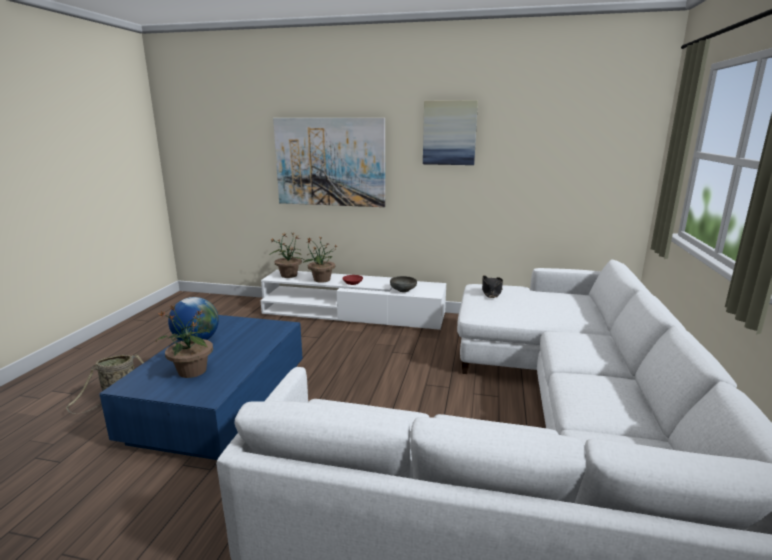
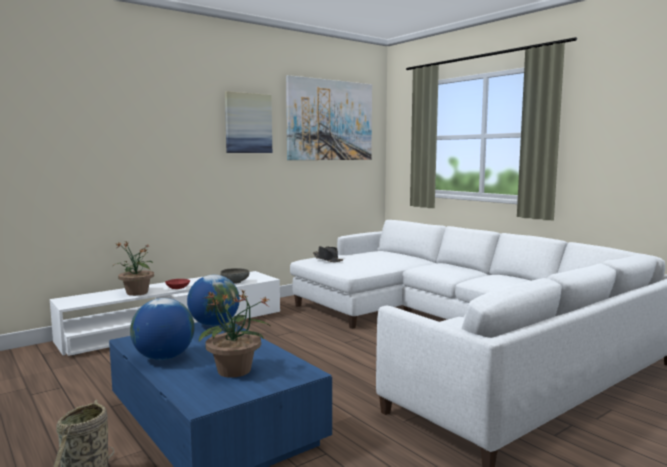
camera: 50 degrees left, 10 degrees down
(278, 327) = (214, 324): none -> globe
(288, 275) = (84, 299): potted plant -> none
(330, 162) = (125, 152): picture -> picture (330, 120)

